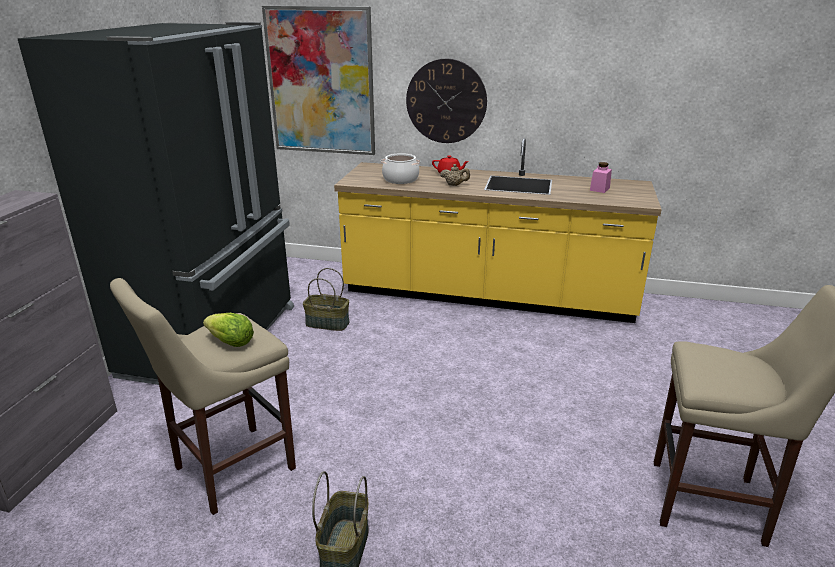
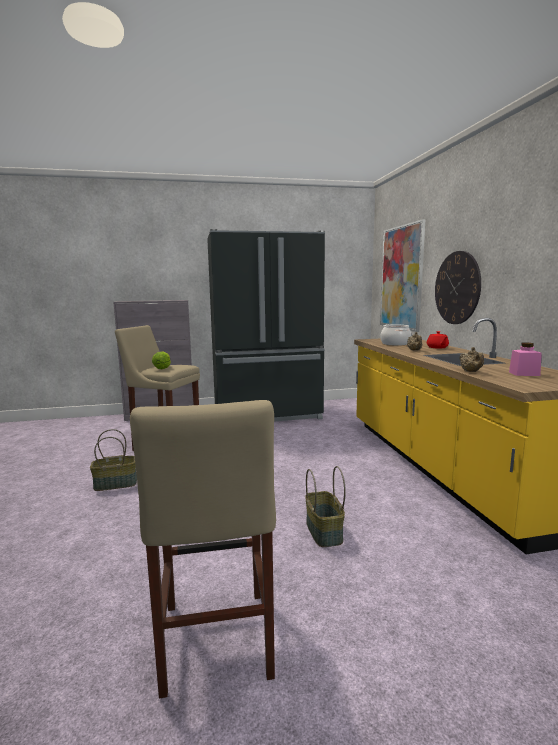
camera: 65 degrees right, 15 degrees down
(327, 324) = (316, 431): basket -> basket (323, 531)
(579, 199) = (471, 371): none -> beige teapot

